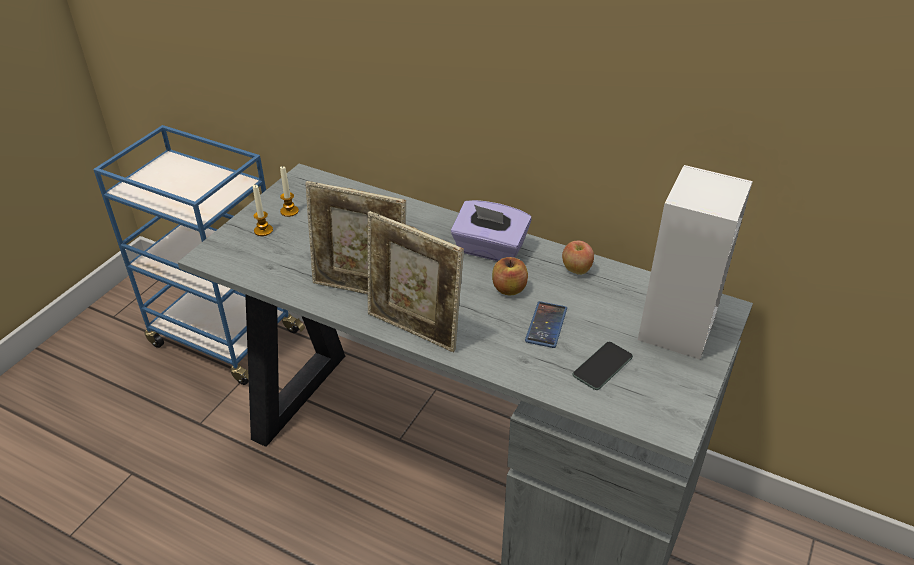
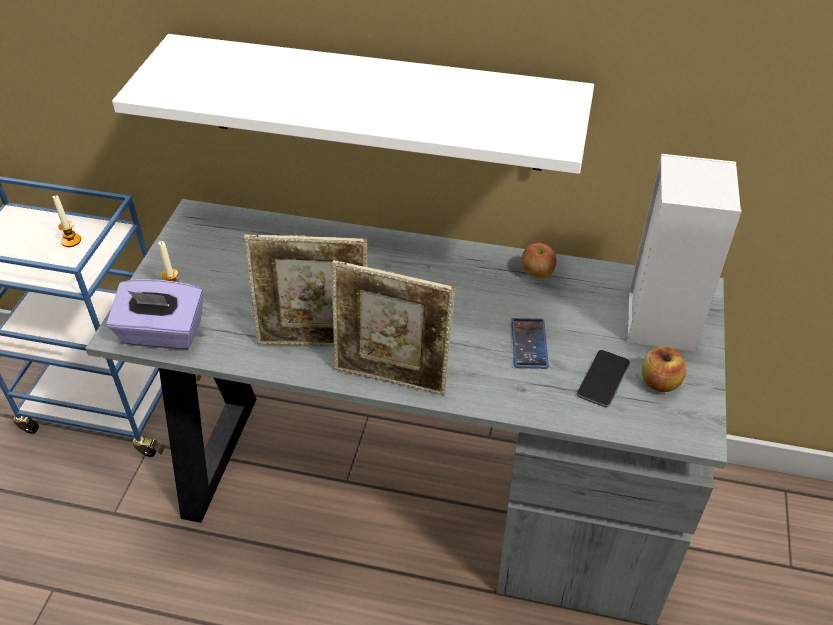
camera: 15 degrees left, 5 degrees up
(289, 211) = (195, 260): candle -> candle (71, 240)
(454, 96) = (375, 103): none -> white shelf
(490, 249) = (437, 267): purple tissue box -> purple tissue box (162, 334)
(509, 289) = (475, 309): apple -> apple (660, 382)

